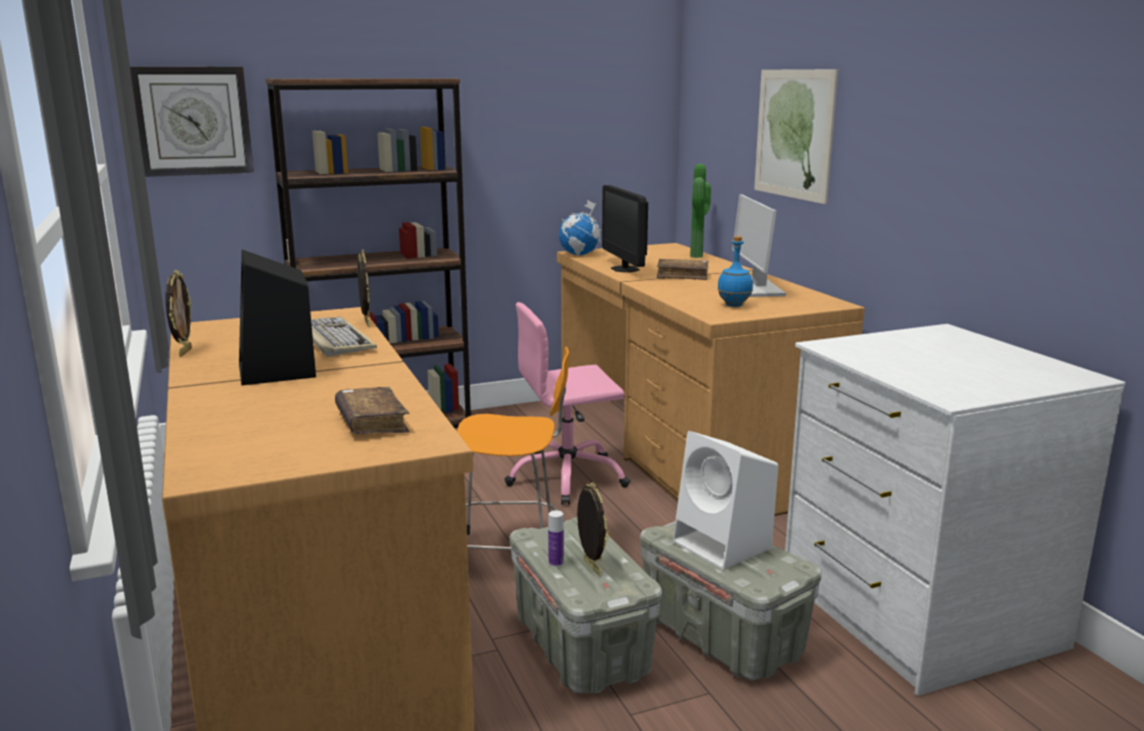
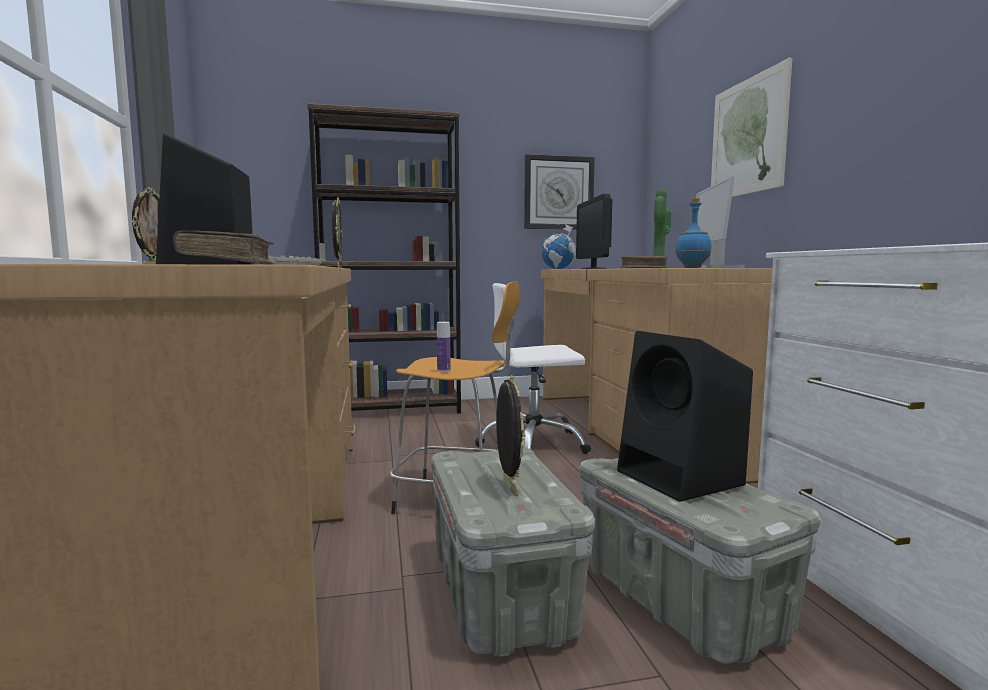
camera: 10 degrees right, 10 degrees down
(193, 121) = (257, 150): wall clock -> wall clock (558, 193)
(556, 563) = (469, 481): bottle -> bottle (443, 370)
(567, 478) = (533, 444): pink office chair -> white office chair
(724, 546) = (682, 479): white speaker -> black speaker

